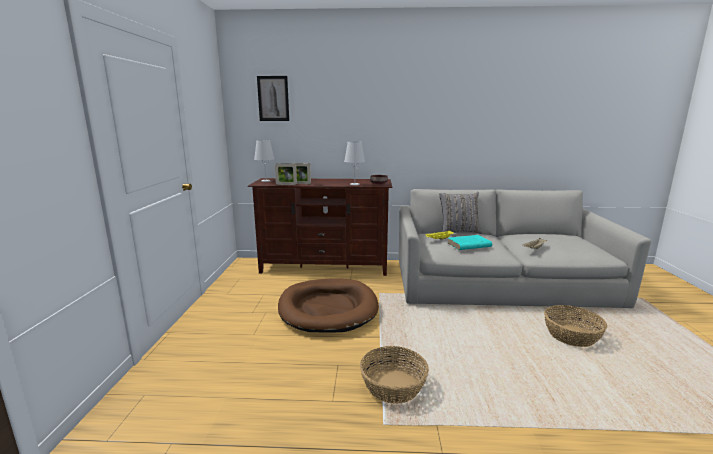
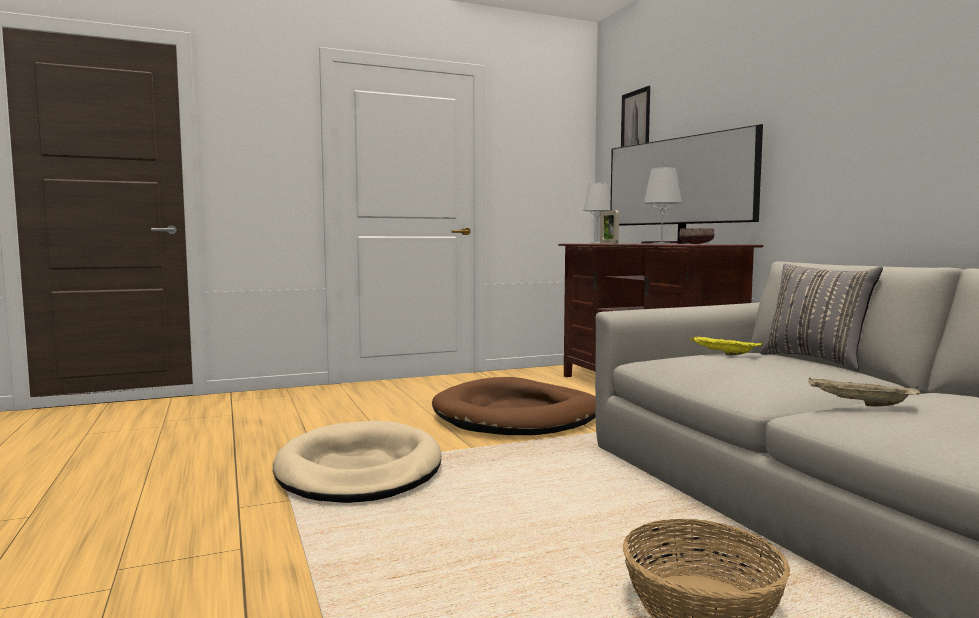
camera: 65 degrees right, 10 degrees down
(286, 184) = (591, 243): picture frame -> none
(342, 180) = (677, 243): none -> television
(393, 386) = (359, 470): basket -> beige dog bed
(468, 245) = (737, 367): turquoise book -> none

